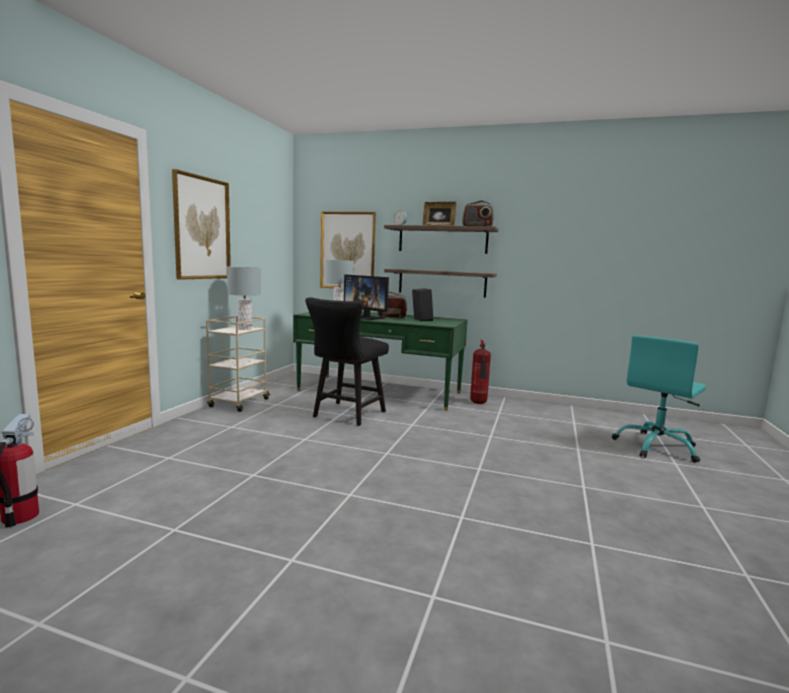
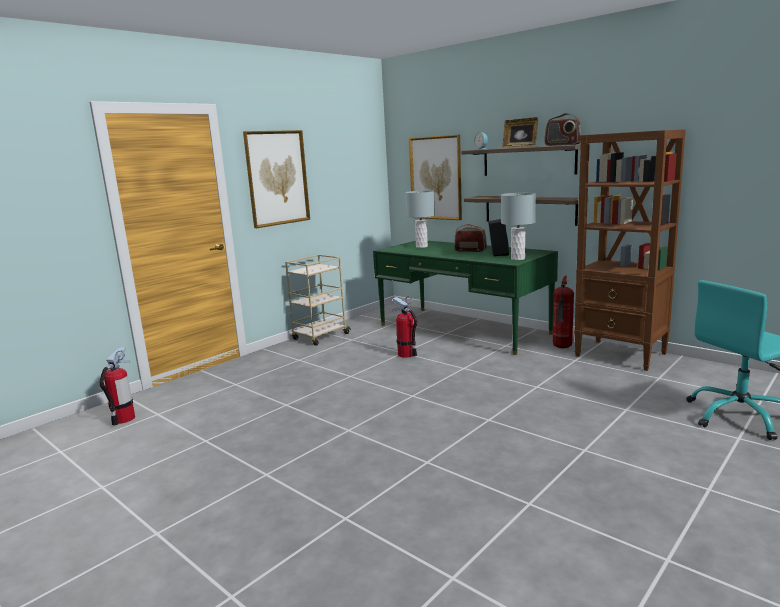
camera: 25 degrees right, 5 degrees up
(245, 328) = (321, 268): grey table lamp -> grey table lamp (518, 259)
(346, 415) = (406, 354): black chair -> fire extinguisher
(366, 318) = (440, 253): monitor -> none
(529, 407) = (621, 355): none -> brown bookcase

